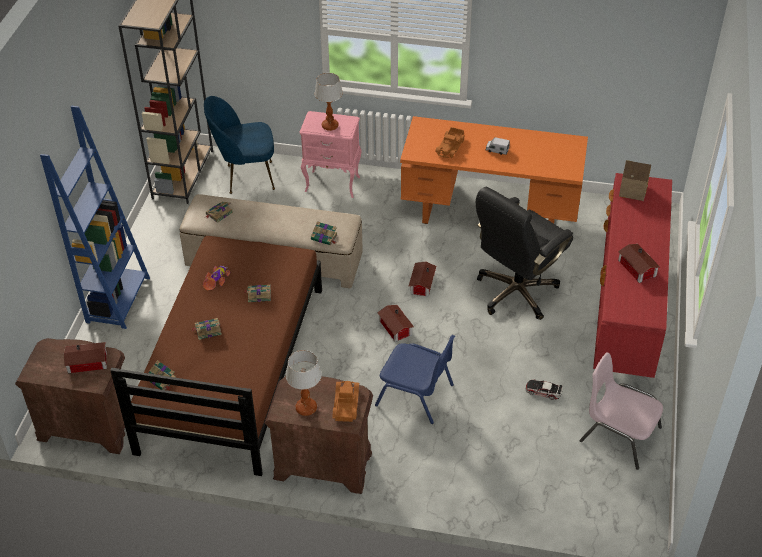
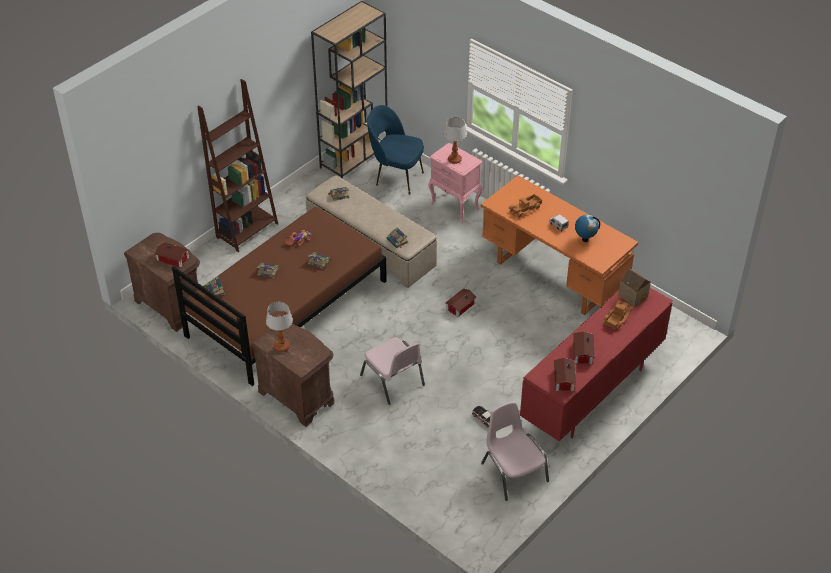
camera: 30 degrees right, 0 degrees up
(117, 300) = (247, 230): blue bookcase -> brown bookcase
(345, 404) = (308, 355): toy truck -> toy truck (617, 317)
(395, 328) = (416, 329): toy house -> toy house (563, 380)
(416, 395) = (393, 380): blue chair -> pink chair
(518, 291) = (526, 341): black office chair -> none
(535, 153) = (585, 239): none -> globe

